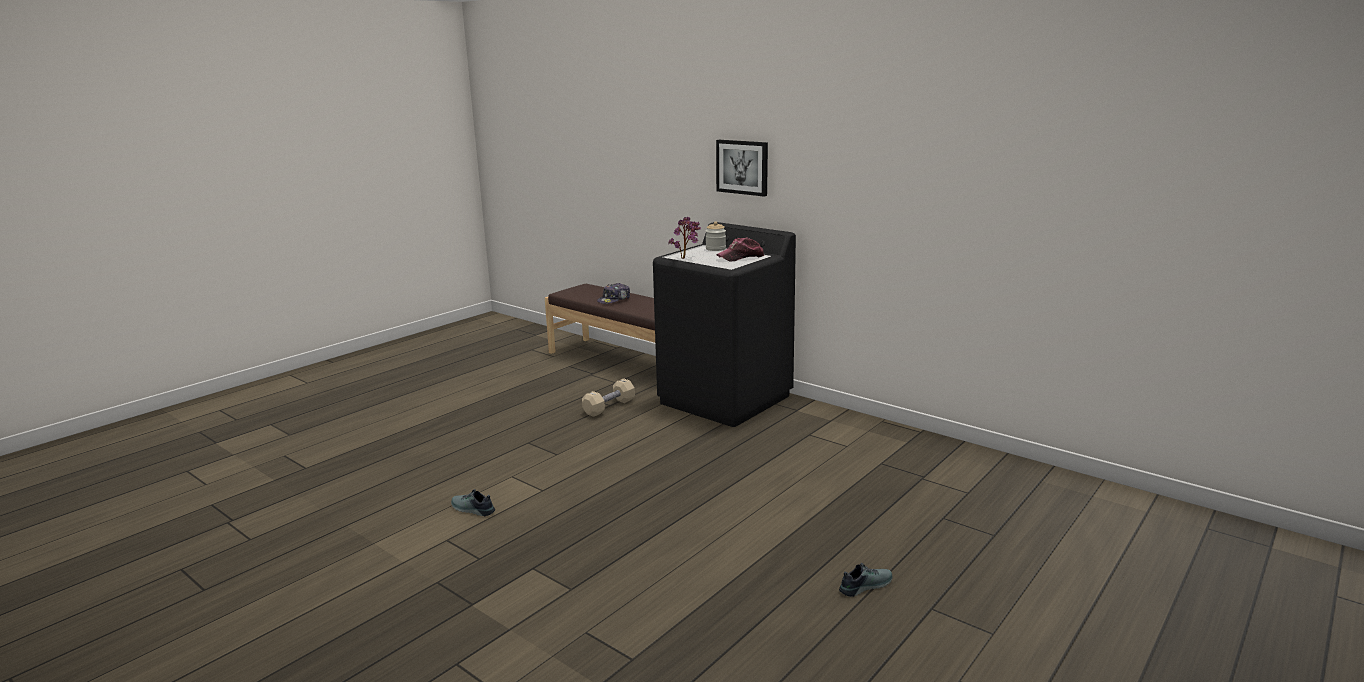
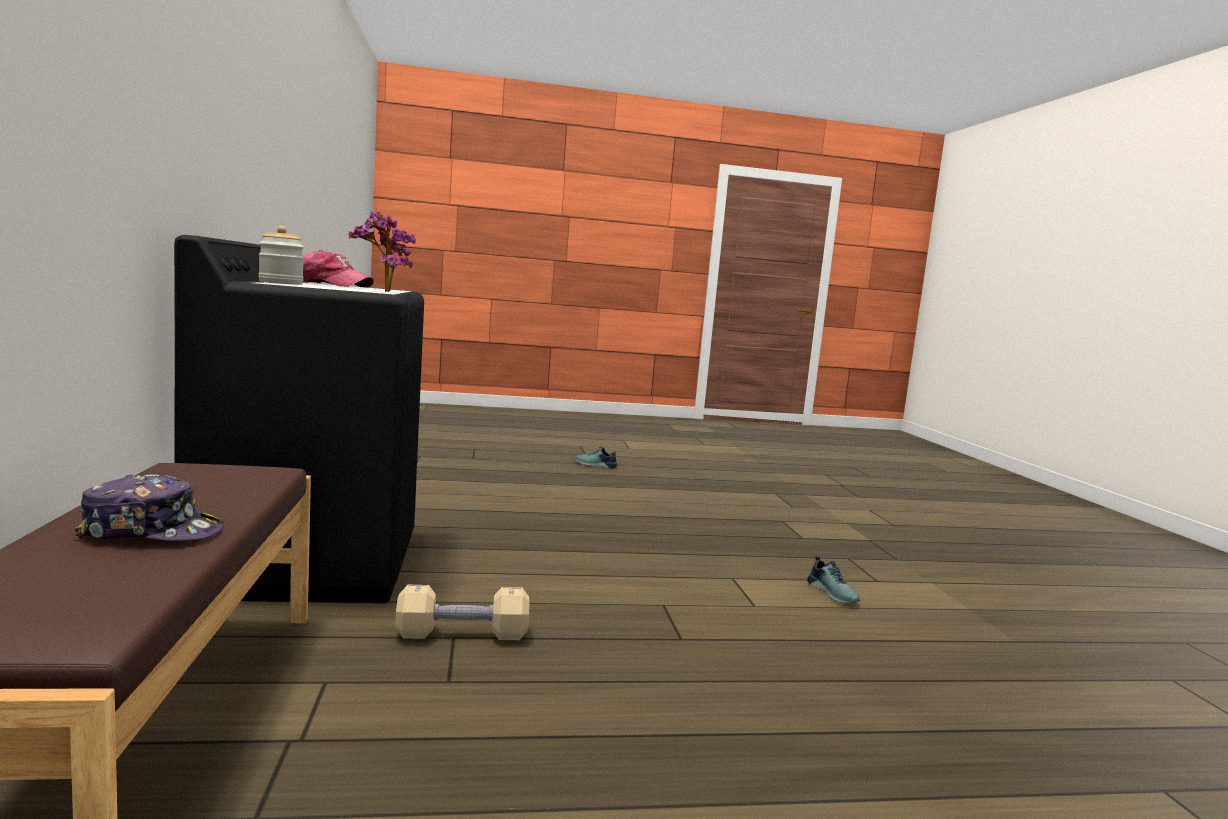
camera: 140 degrees left, 10 degrees down
(742, 167) = (187, 112): picture -> none

